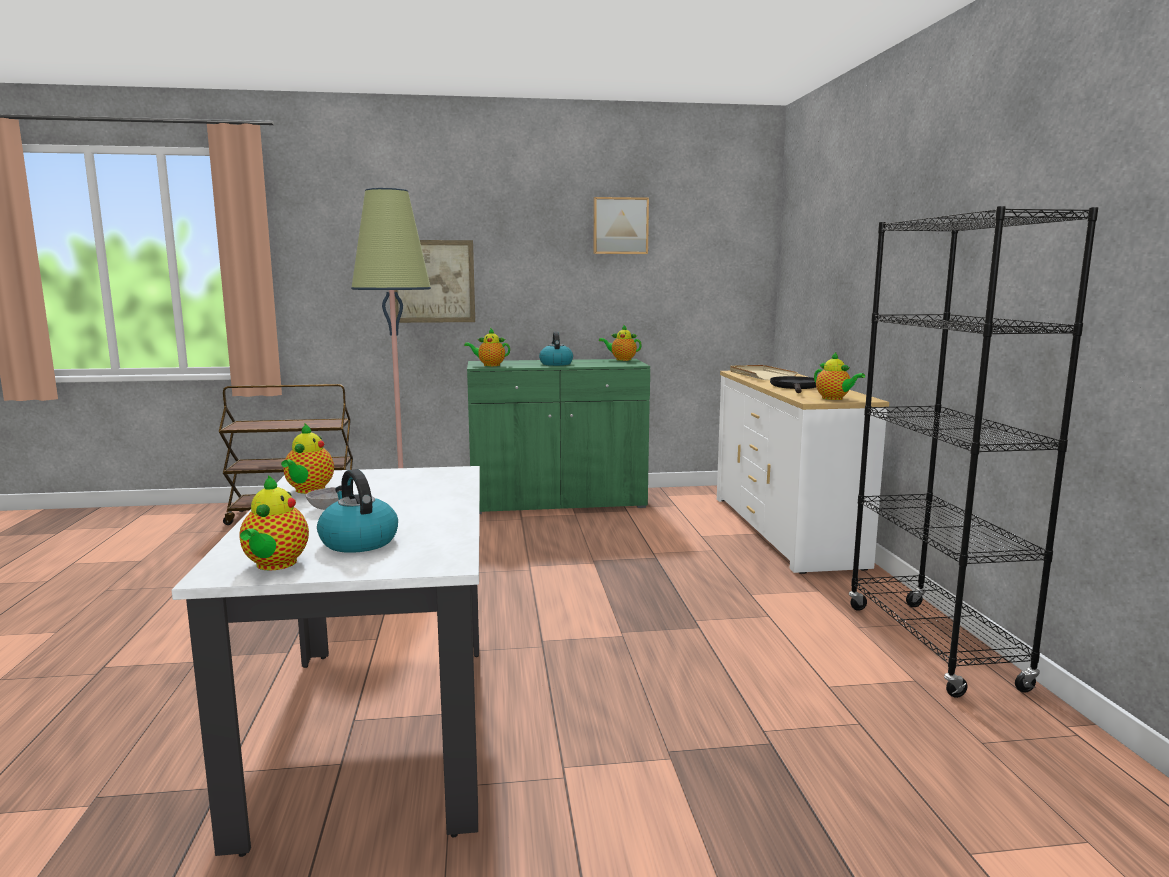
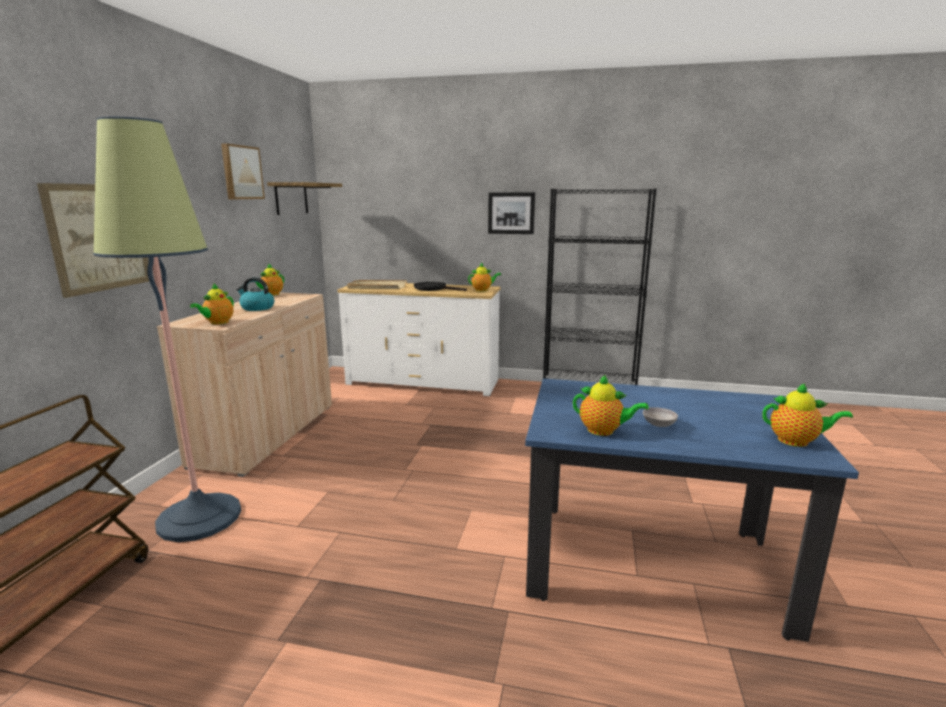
camera: 70 degrees left, 5 degrees up
(358, 541) = (740, 418): kettle -> none
(376, 729) = (651, 565): white dining table -> blue dining table
(557, 502) = (267, 434): green cabinet -> beige cabinet
(711, 254) = (291, 198): none -> shelf
(918, 271) = (511, 213): none -> picture

